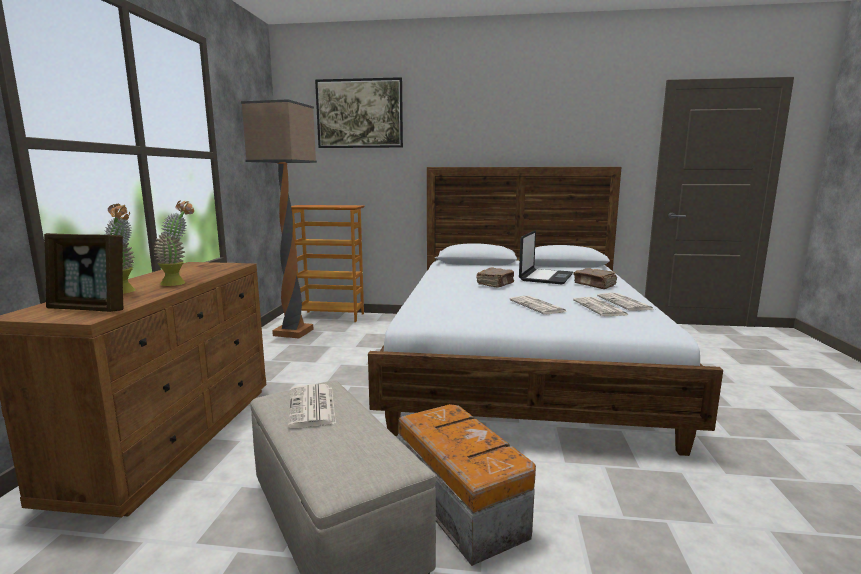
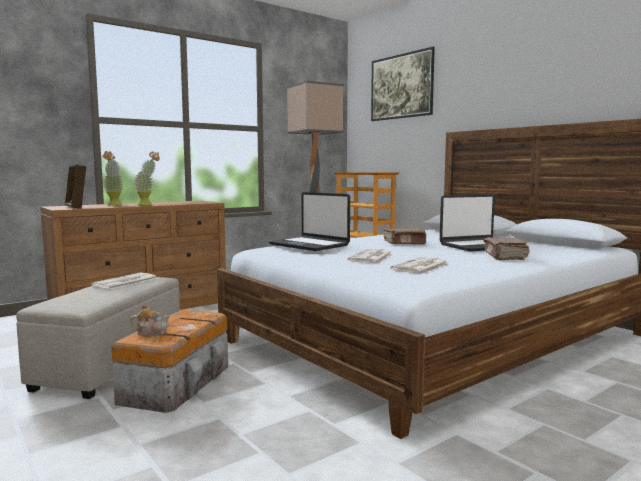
camera: 45 degrees right, 5 degrees down
(450, 303) = (309, 245): none -> laptop
(470, 457) = (151, 332): none -> teapot
(625, 303) = (466, 269): newspaper -> none

